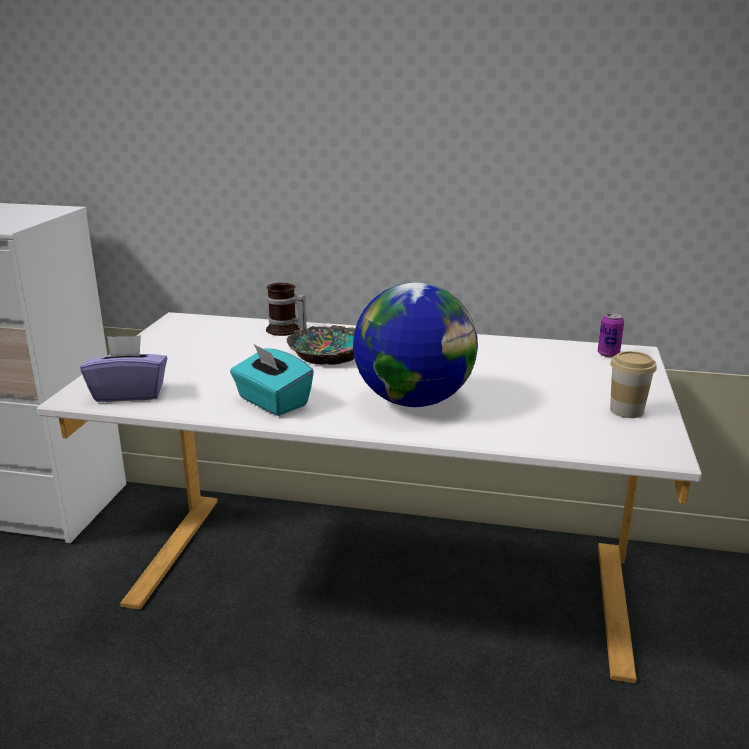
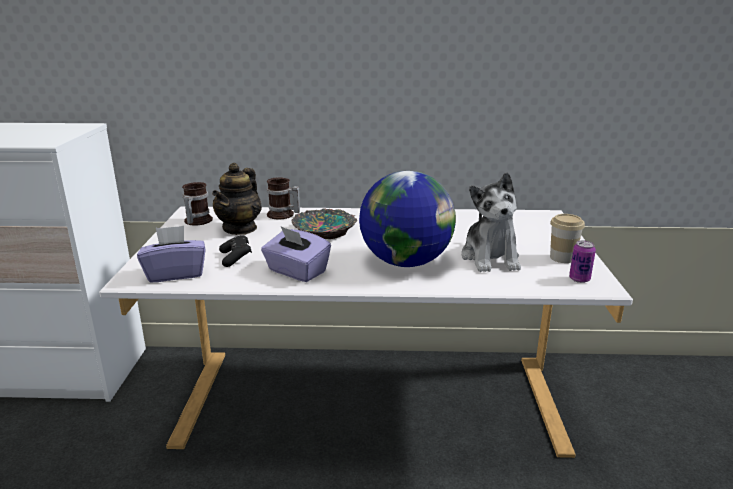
camera: 10 degrees left, 0 degrees up
(179, 332) = (196, 221): none -> mug
(207, 380) = (236, 258): none -> black game controller
(227, 344) = (240, 228): none -> teapot
(272, 402) = (296, 272): turquoise tissue box -> purple tissue box
(528, 403) = (490, 258): none -> plush toy
(608, 354) = (530, 217): can -> can (579, 279)

